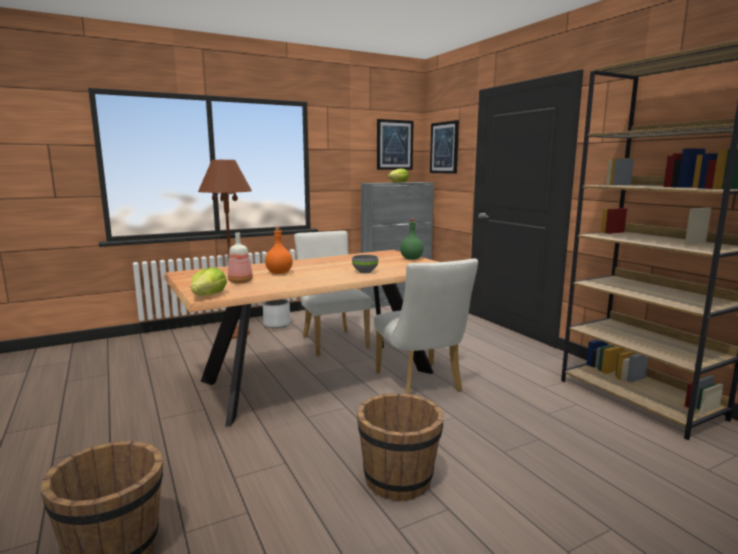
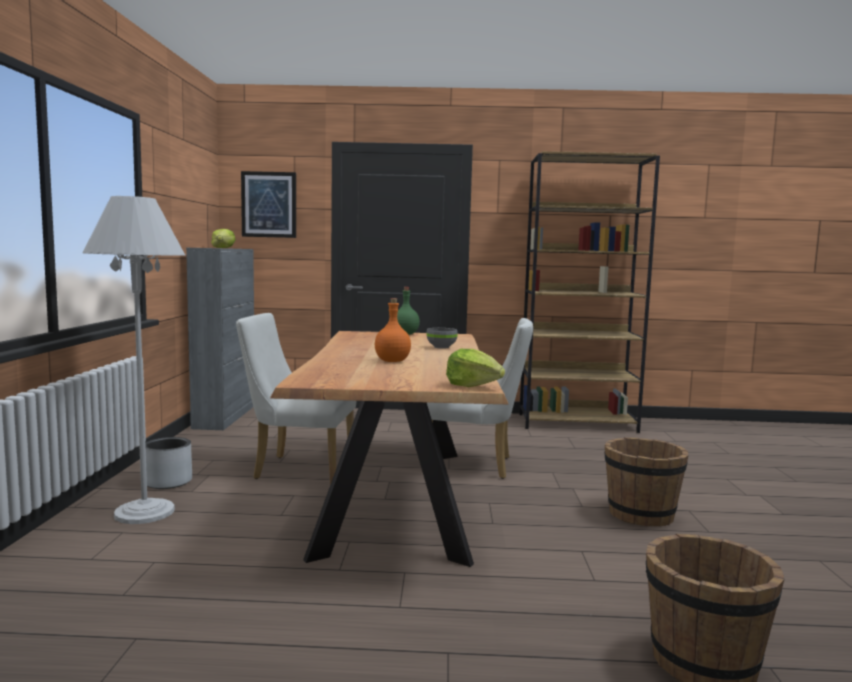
camera: 60 degrees left, 5 degrees down
(234, 333) = (144, 512): brown floor lamp -> white floor lamp
(240, 281) = (416, 373): bottle -> none
(394, 145) = (203, 195): picture -> none

